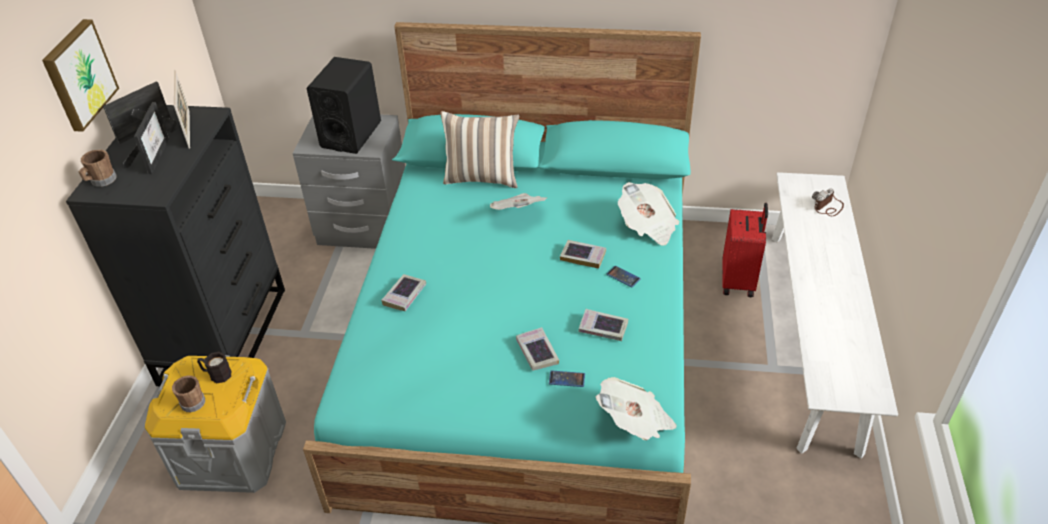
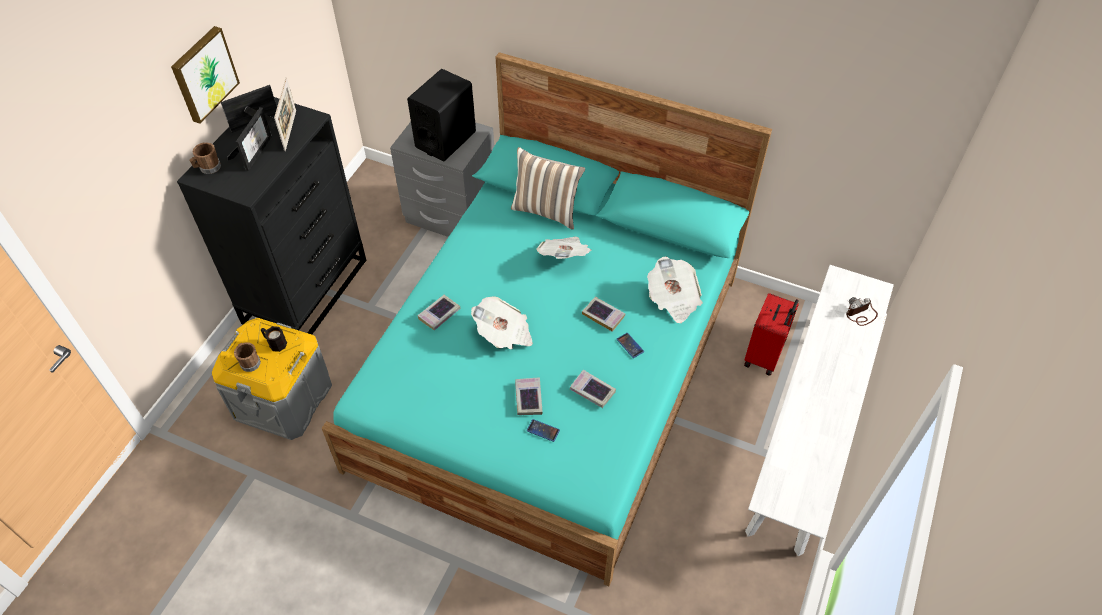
camera: 15 degrees right, 10 degrees up
(635, 422) = (584, 485): newspaper -> newspaper (504, 334)

